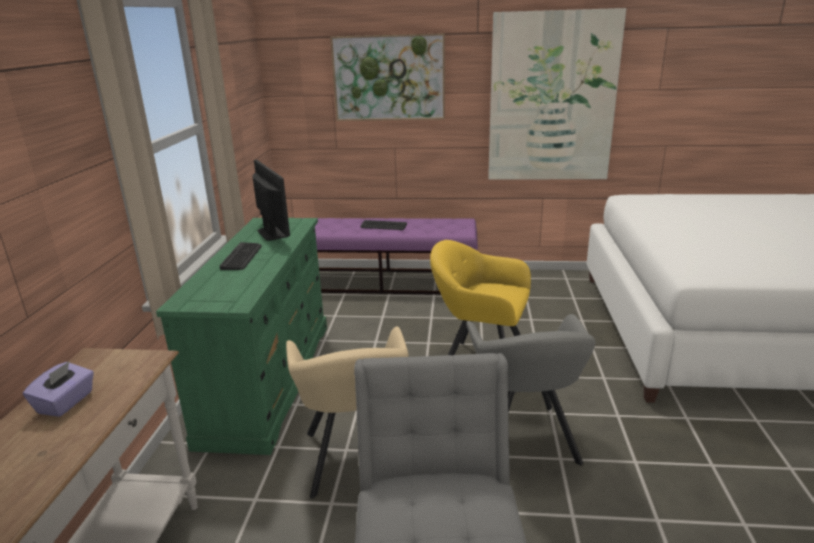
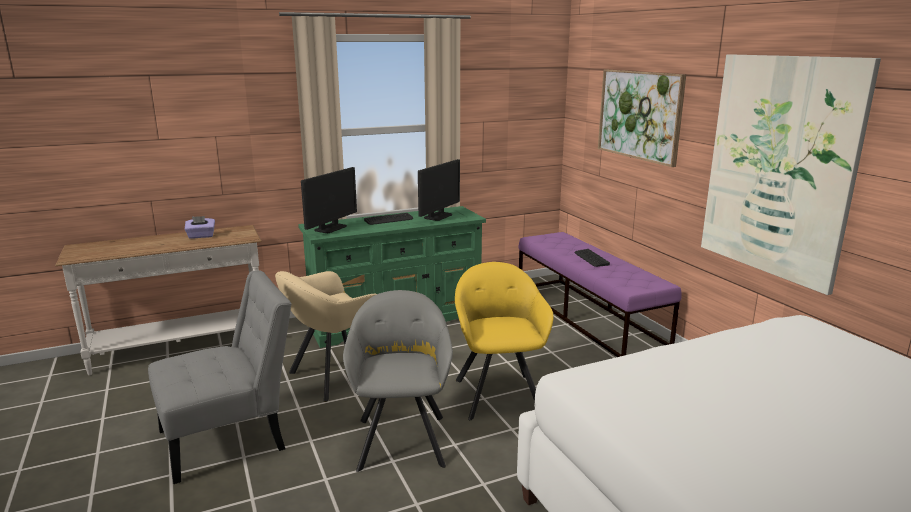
camera: 60 degrees right, 5 degrees down
(218, 293) = (330, 228): none -> monitor
(523, 441) = (402, 438): grey armchair -> grey armchair turned 120 degrees clockwise

